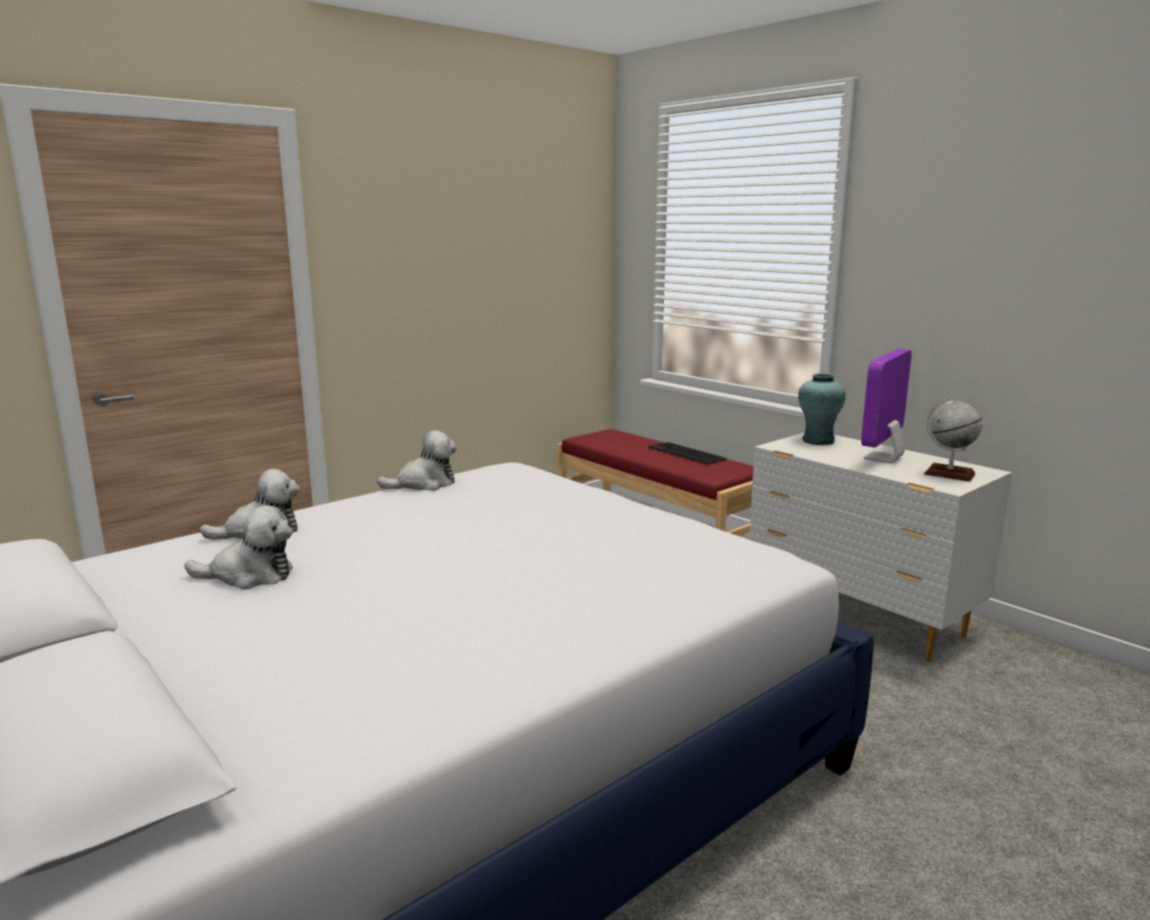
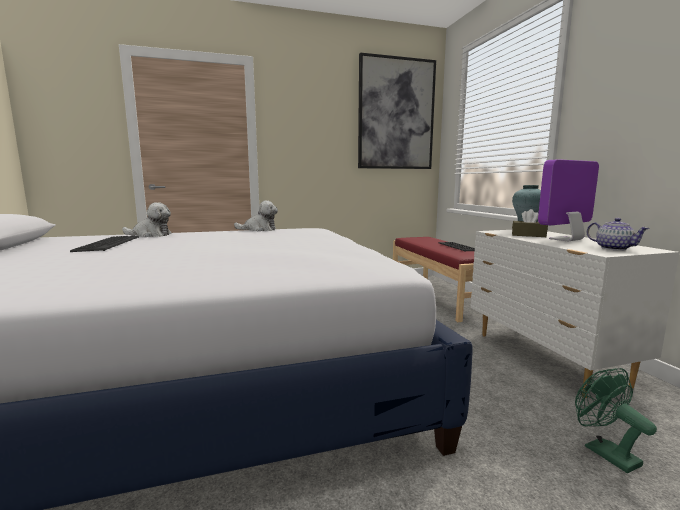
camera: 25 degrees right, 5 degrees down
(249, 575) = (107, 244): plush toy -> keyboard
(547, 213) = (396, 114): none -> picture
(831, 451) = (528, 235): none -> brown tissue box
(949, 474) = (613, 248): globe -> teapot
(978, 722) = (604, 452): none -> green fan

